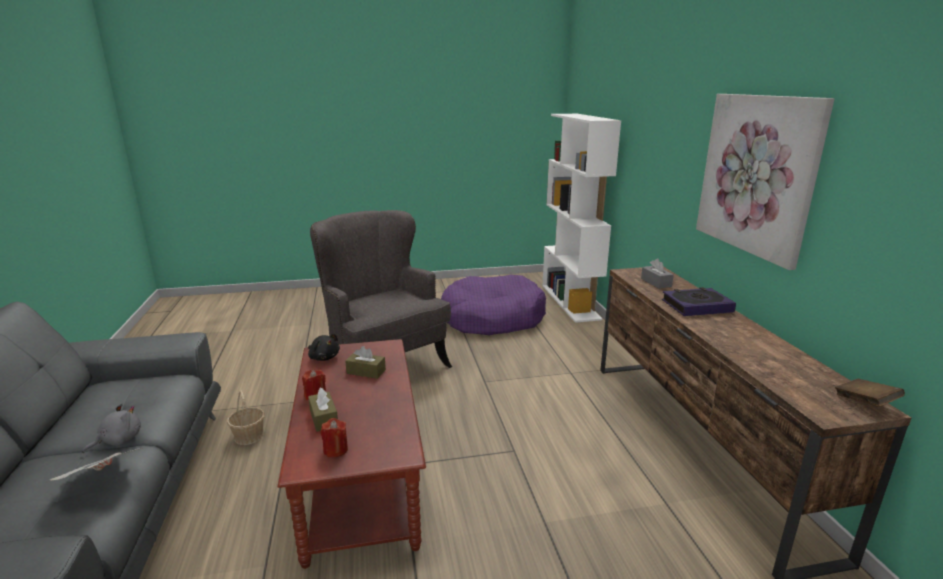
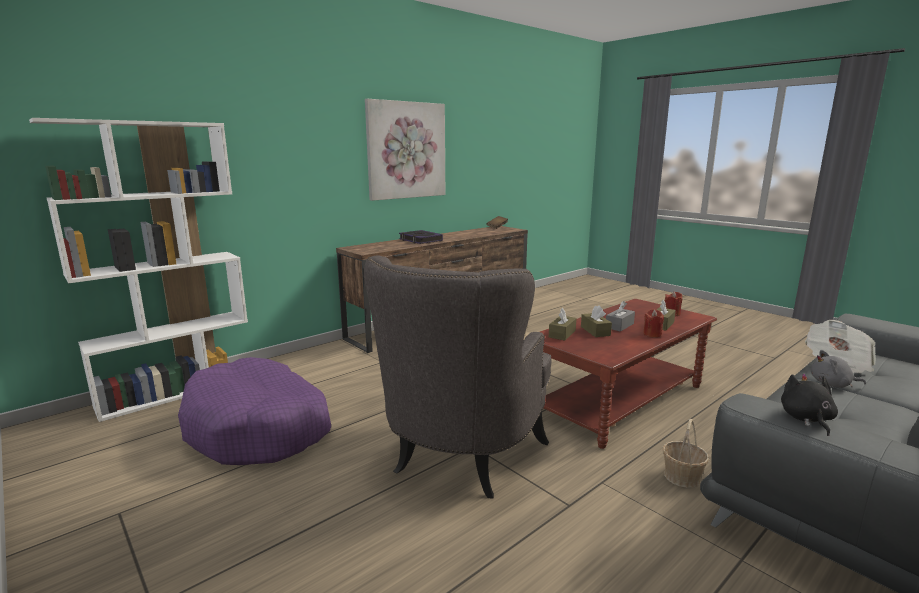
camera: 120 degrees left, 5 degrees down
(324, 357) = (609, 351): black plush toy -> black plush toy (806, 419)
(383, 354) = (562, 334): none -> brown tissue box
(656, 282) = (383, 246): grey tissue box -> grey tissue box (619, 326)

